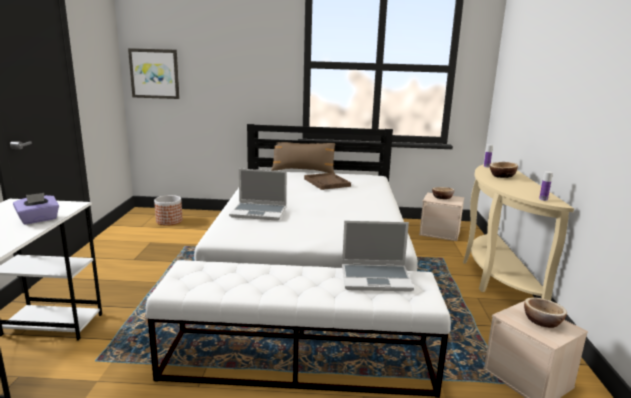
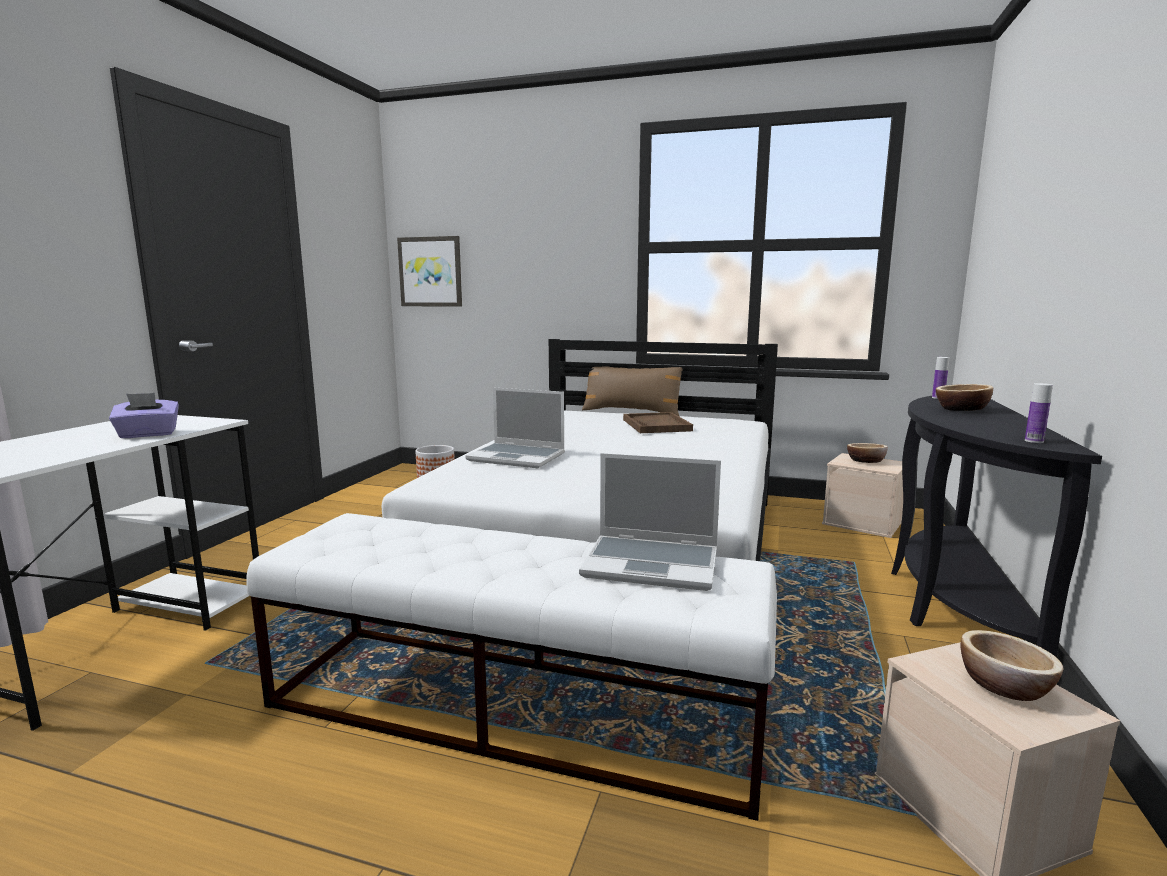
camera: 15 degrees right, 5 degrees down
(495, 277) = (951, 602): beige console table -> black console table

